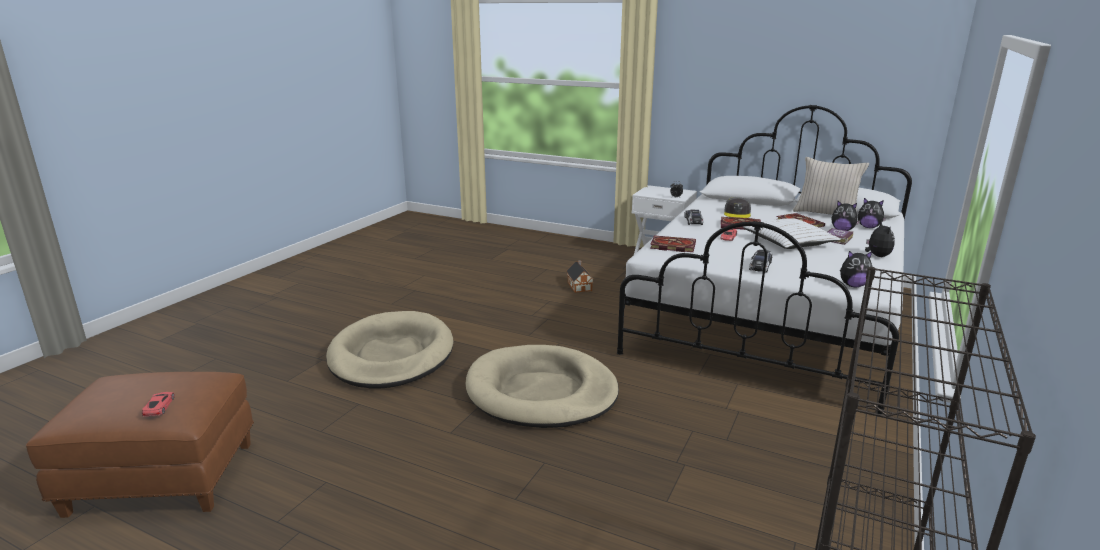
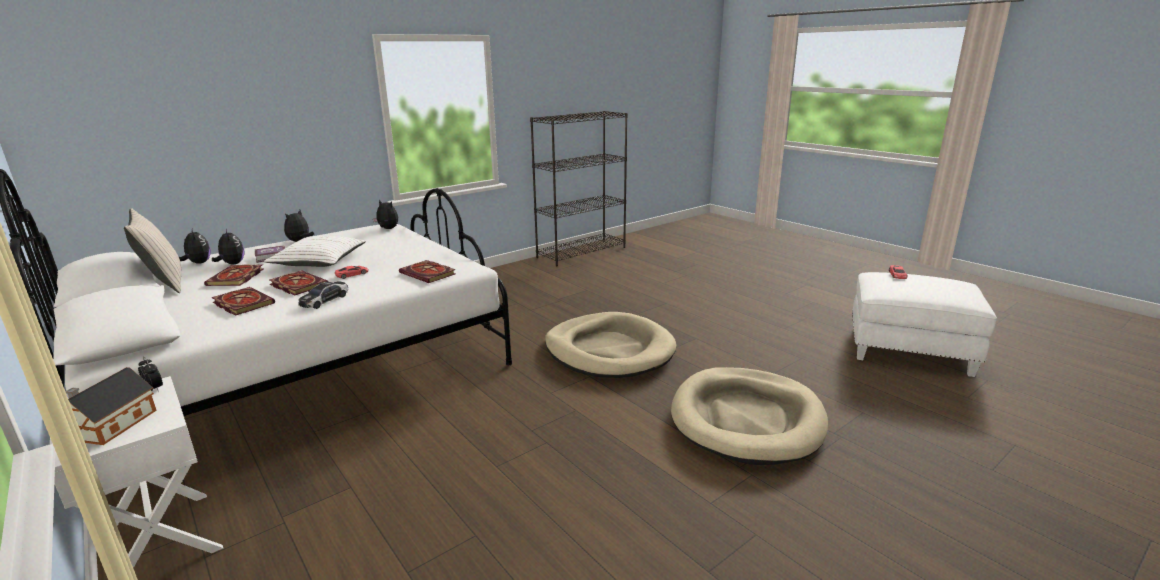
camera: 155 degrees left, 0 degrees up
(160, 479) = (910, 350): brown ottoman -> white ottoman
(579, 286) = (416, 490): toy house -> toy house (111, 426)
(737, 213) = (241, 303): grey cap -> book
(760, 266) = (406, 247): toy car -> none

